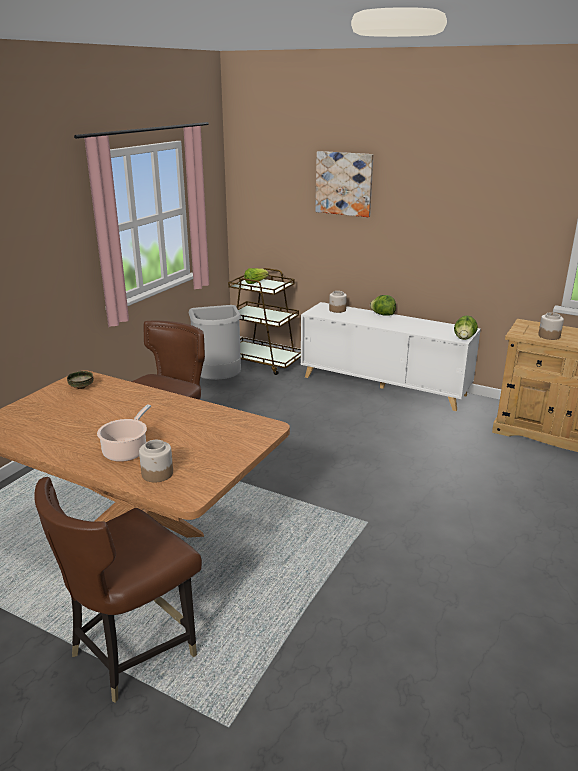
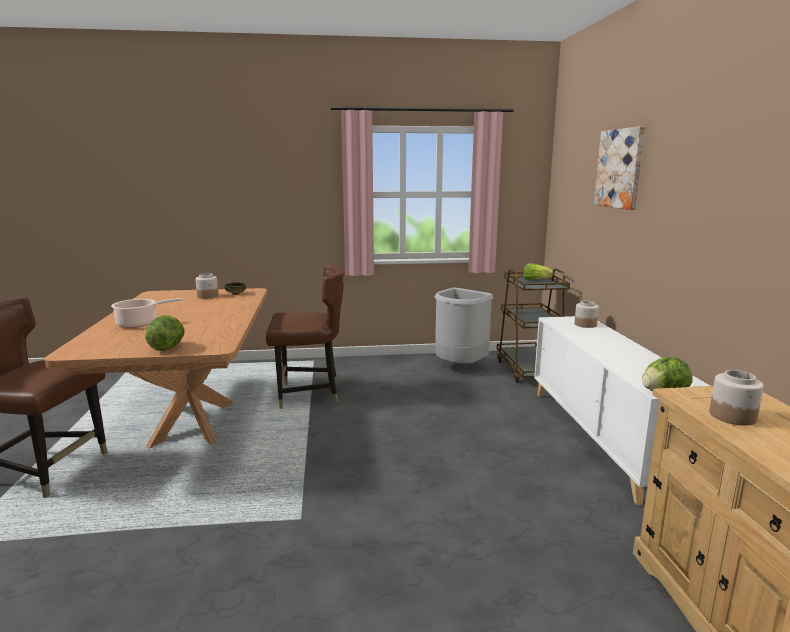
camera: 55 degrees right, 10 degrees down
(158, 473) = (105, 338): jar -> jar (208, 296)
(382, 314) = (624, 342): lettuce -> lettuce (167, 348)

